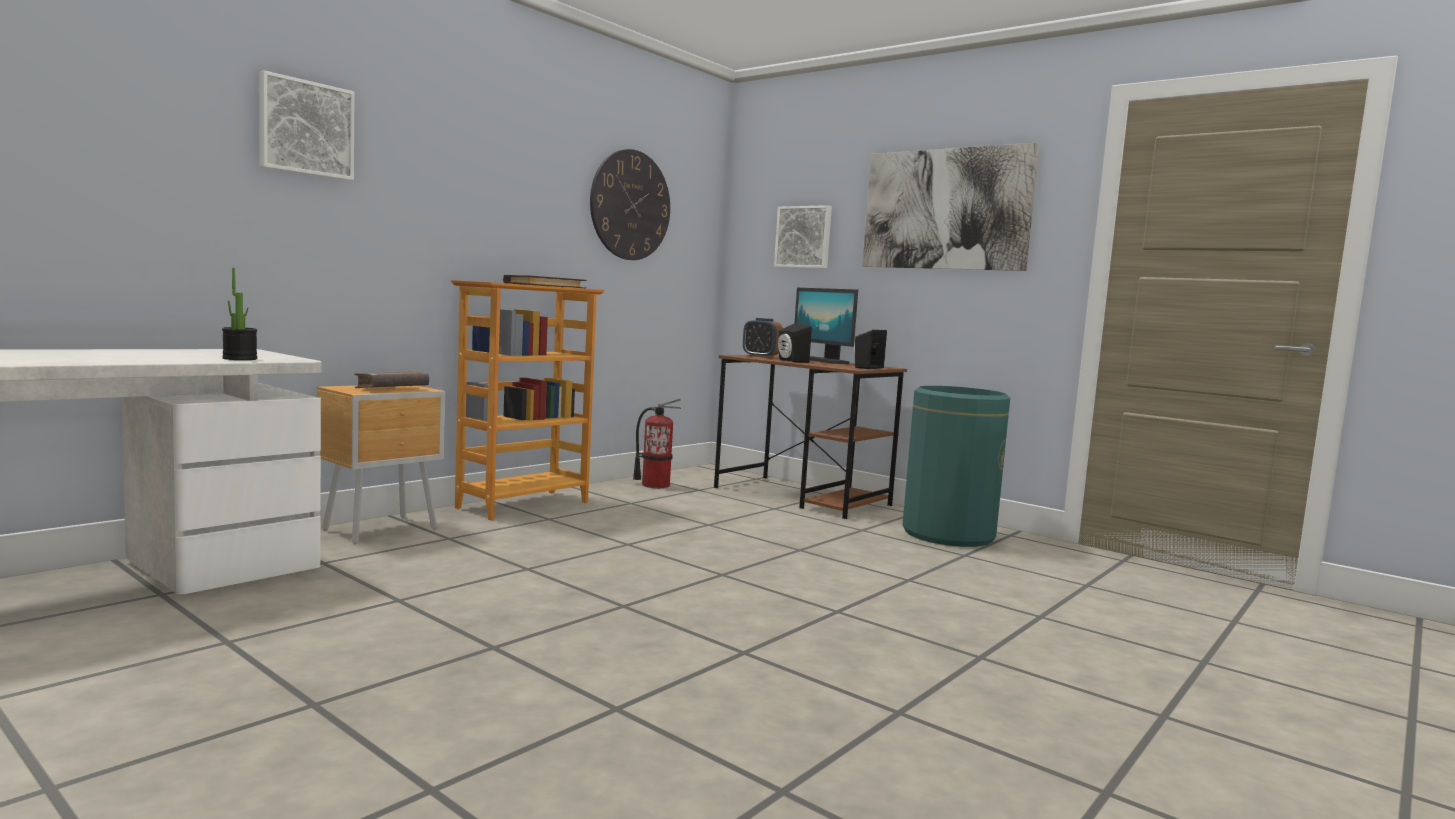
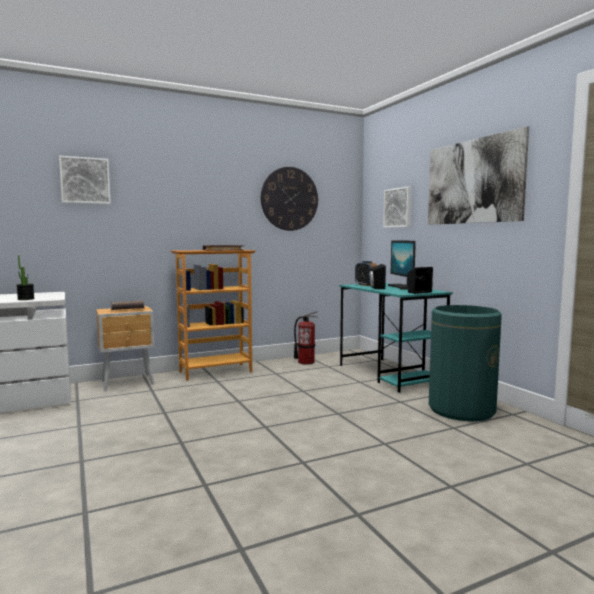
camera: 25 degrees right, 0 degrees up
(802, 496) = (390, 374): brown desk -> turquoise desk

